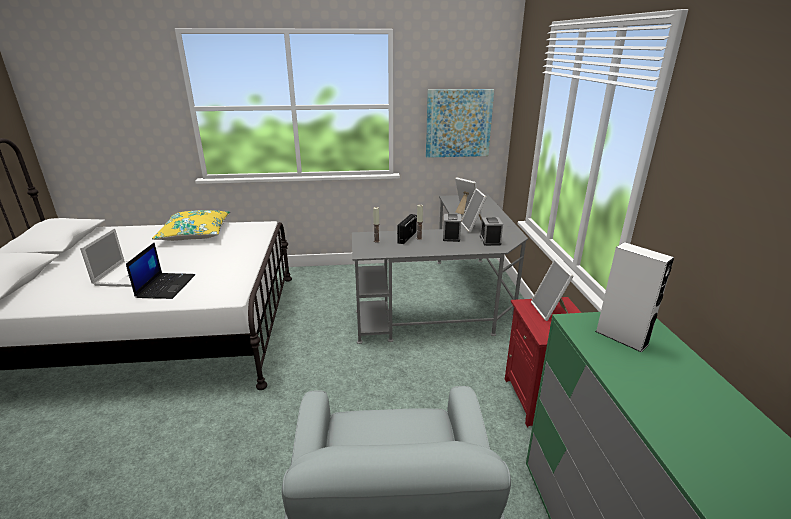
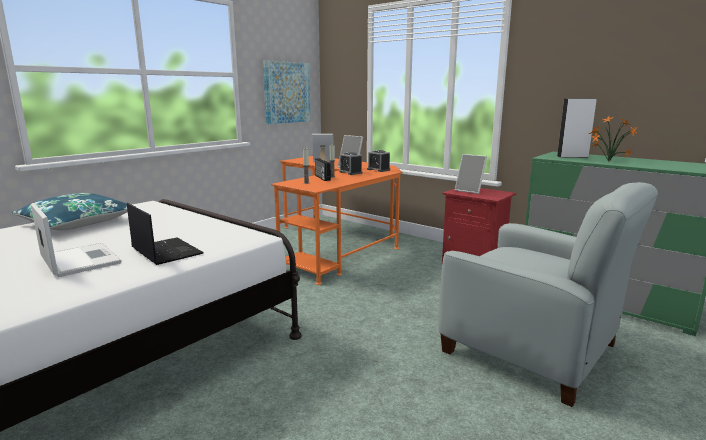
camera: 45 degrees left, 10 degrees down
(195, 233) = (77, 223): yellow pillow -> blue pillow
(449, 303) = (338, 244): grey desk -> orange desk
(631, 378) = (607, 162): none -> potted plant

